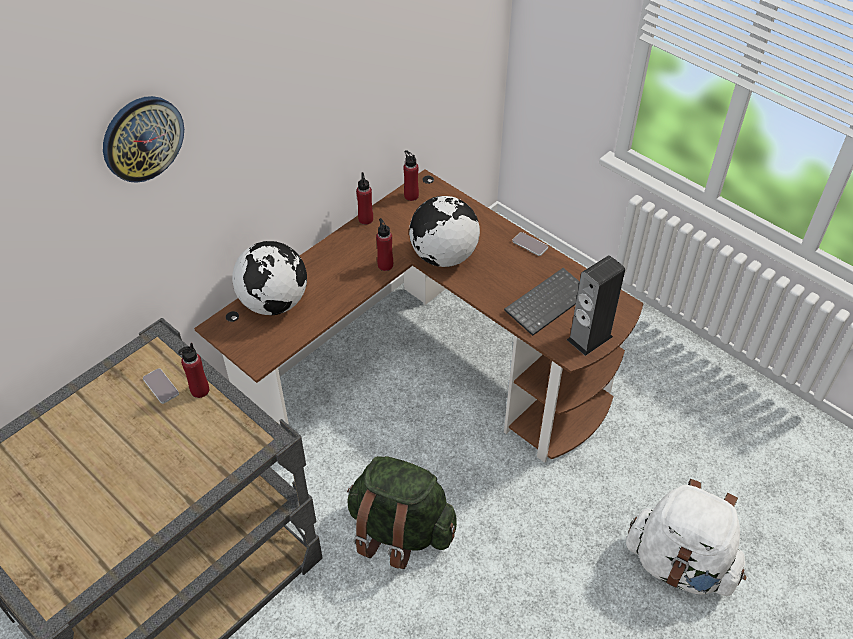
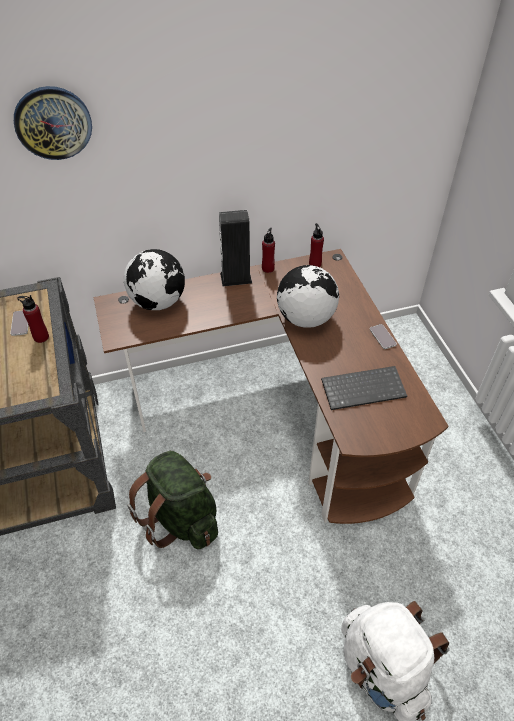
camera: 30 degrees right, 0 degrees up
(385, 265) = (256, 307): red bottle -> none
(589, 338) = (378, 434): speaker -> speaker (236, 278)

